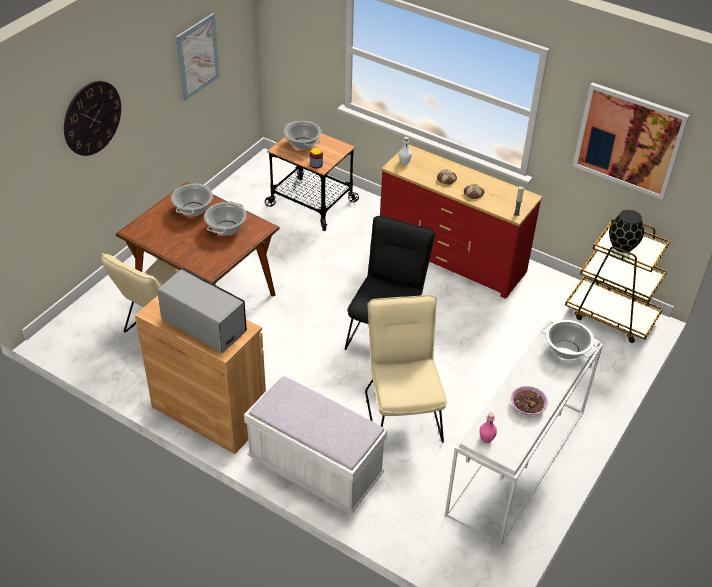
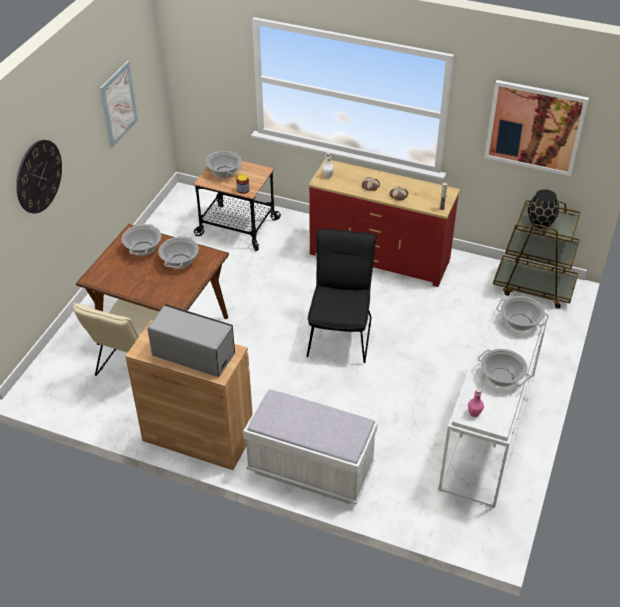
camera: 10 degrees left, 0 degrees up
(402, 411) = (374, 404): beige chair -> none
(528, 405) = (501, 377): bowl -> cooking pot

